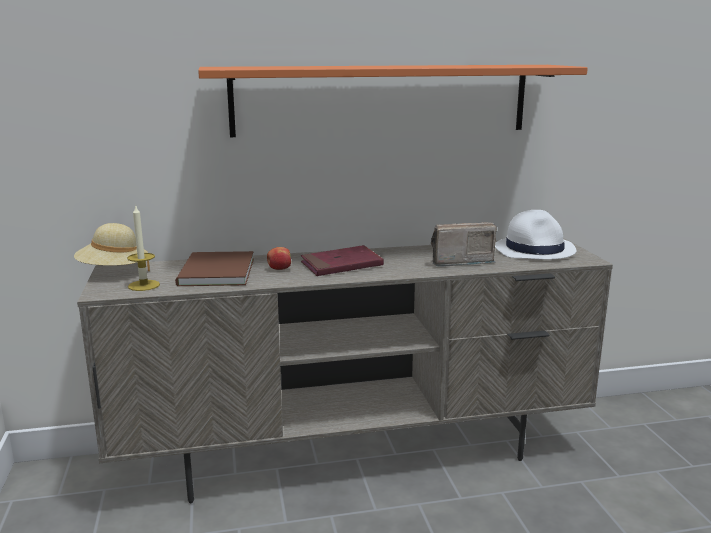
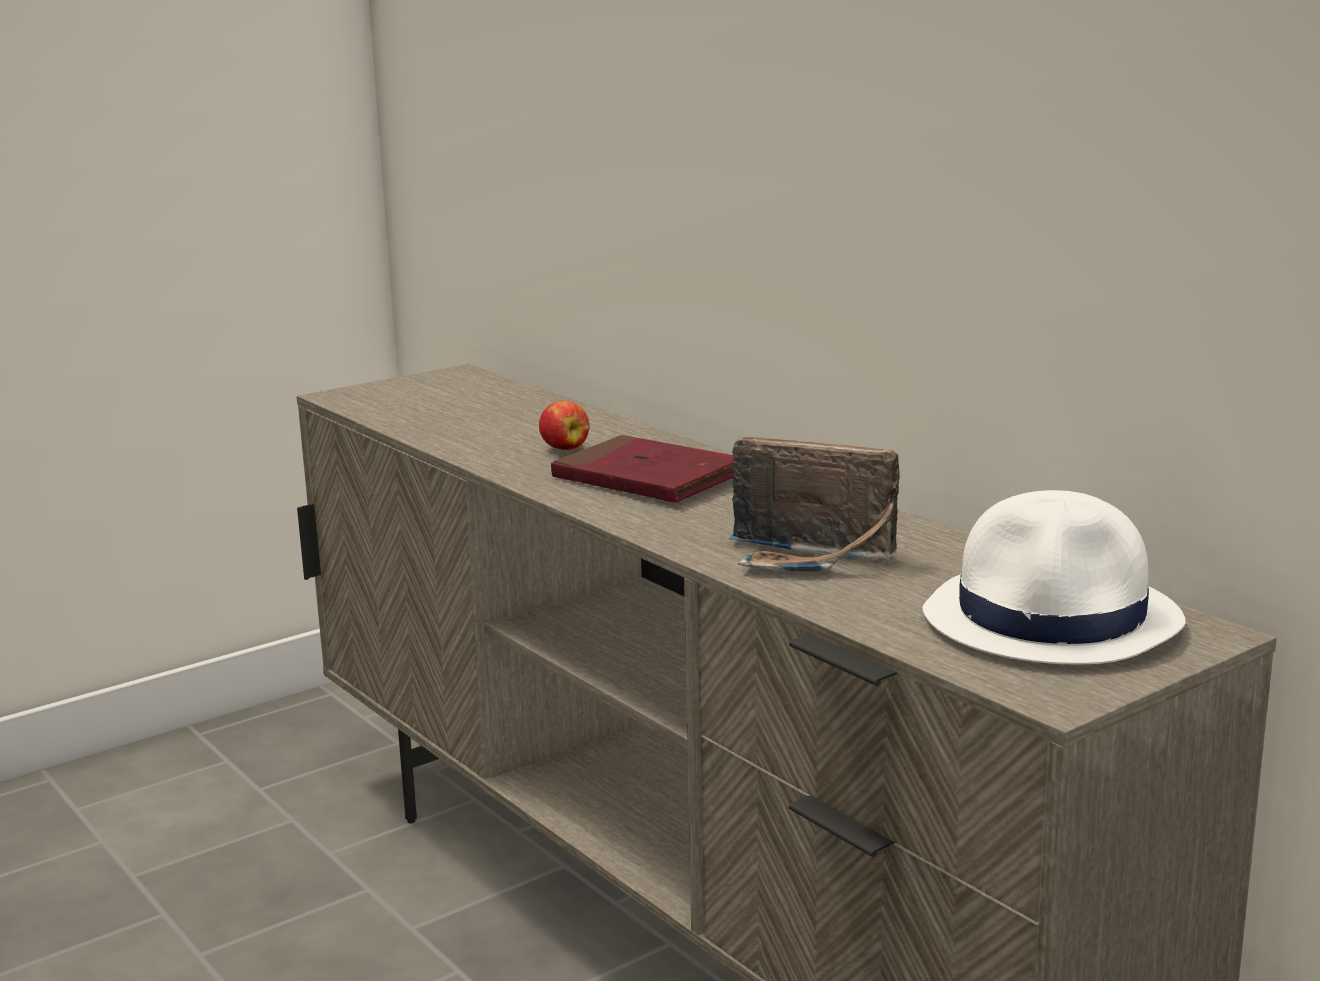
camera: 65 degrees right, 0 degrees up
(113, 272) = (441, 377): beige hat -> none
(144, 285) = (393, 404): candle -> none
(214, 272) = (498, 420): brown book -> none
(381, 99) = (846, 107): orange shelf -> none
(458, 261) = (810, 559): radio -> radio turned 150 degrees clockwise

